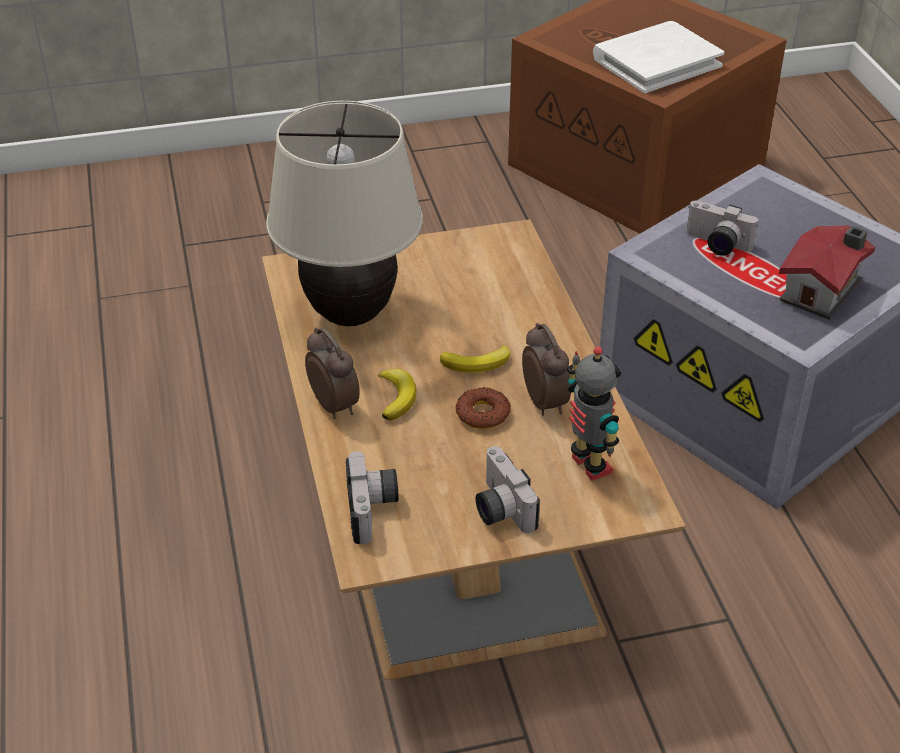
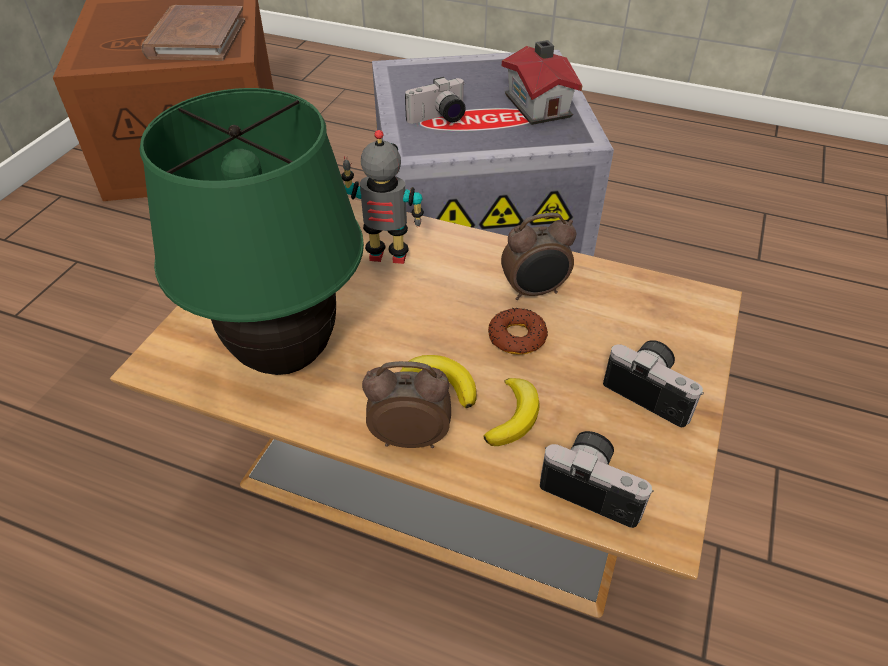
camera: 55 degrees left, 5 degrees up
(351, 314) = (285, 355): beige table lamp -> green table lamp
(477, 363) = (446, 306): banana -> banana (513, 416)
(499, 508) = (652, 390): camera -> camera turned 150 degrees counterclockwise
(545, 402) = (535, 291): alarm clock -> alarm clock turned 150 degrees clockwise
(588, 466) = (636, 308): toy robot -> toy robot (388, 257)
(656, 62) = (196, 39): white book -> brown book

